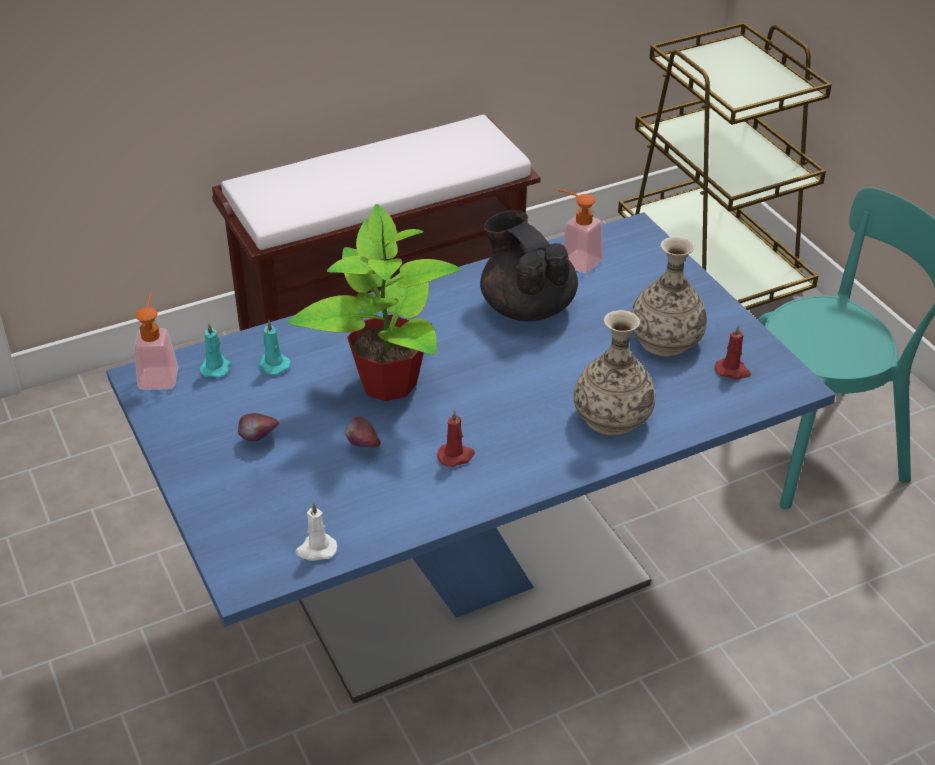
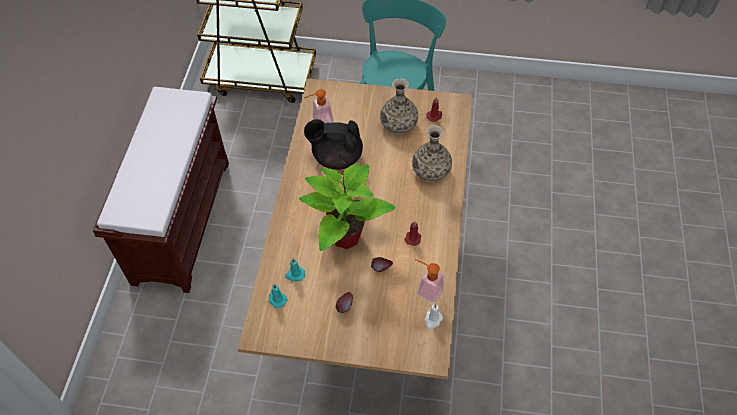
camera: 55 degrees left, 15 degrees up
(159, 373) = (261, 326): soap dispenser -> soap dispenser (426, 289)
(467, 580) = (369, 281): blue dining table -> brown dining table

